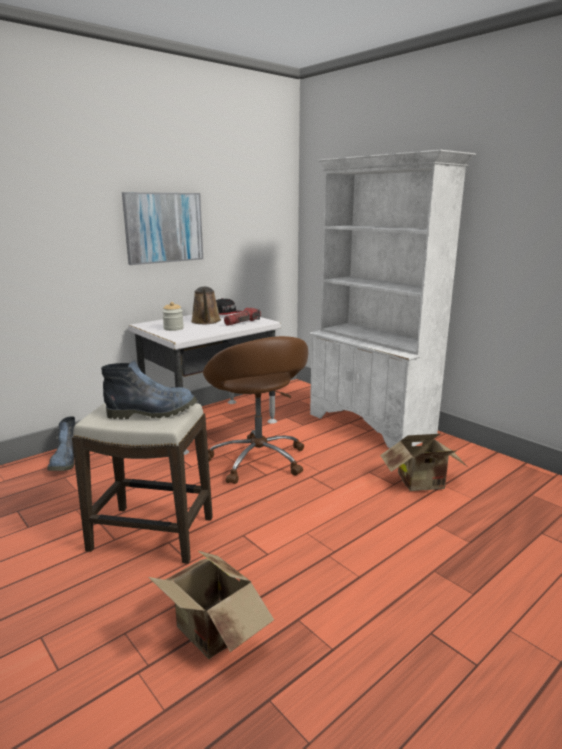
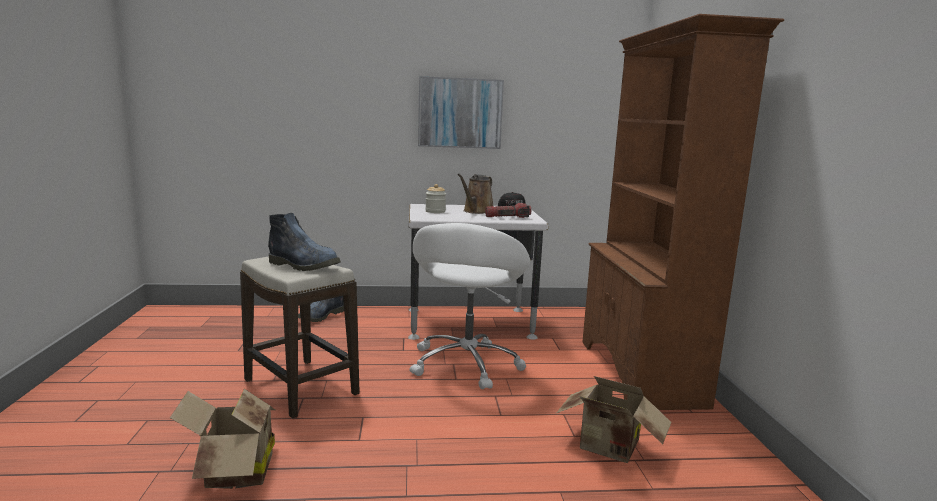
camera: 35 degrees right, 5 degrees down
(258, 461) = (465, 366): brown office chair -> white office chair
(371, 424) = (641, 372): white bookcase -> brown bookcase

